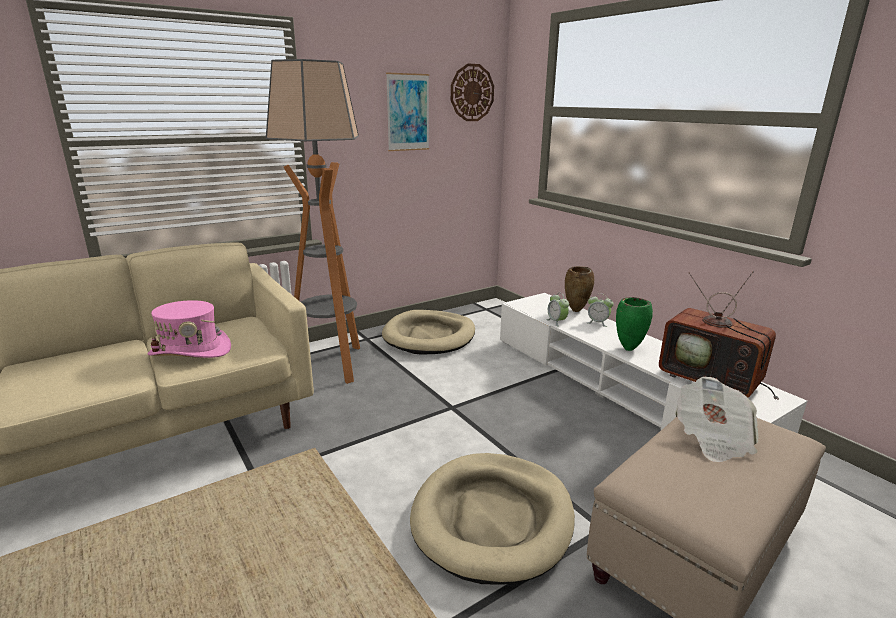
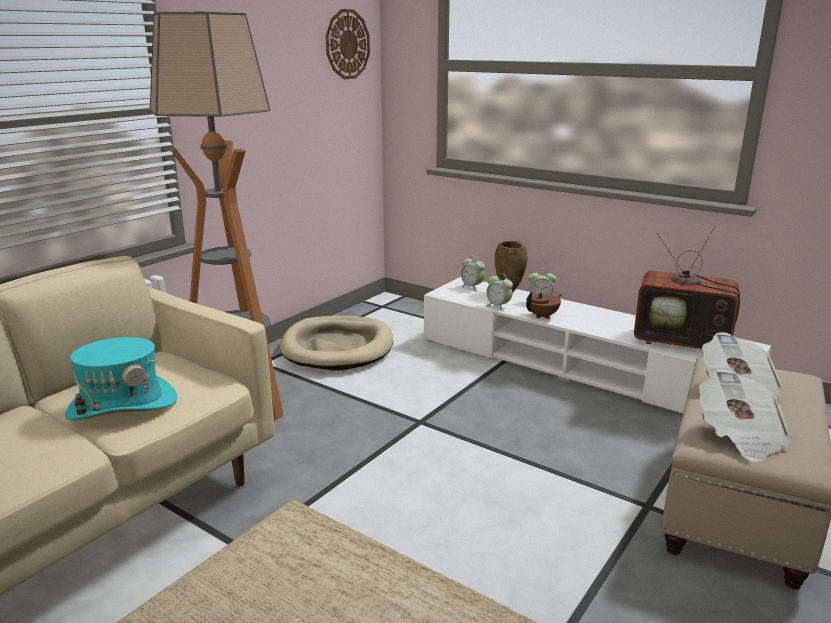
camera: 20 degrees left, 0 degrees up
(191, 351) = (123, 406): pink hat -> turquoise hat
(408, 112) = (283, 71): picture -> none
(493, 519) = (540, 523): beige dog bed -> none
(546, 302) = (472, 287): none -> alarm clock
(590, 336) = (543, 316): none -> brown teapot
(628, 349) = (589, 324): green vase -> none
(675, 484) = (739, 436): none -> newspaper

